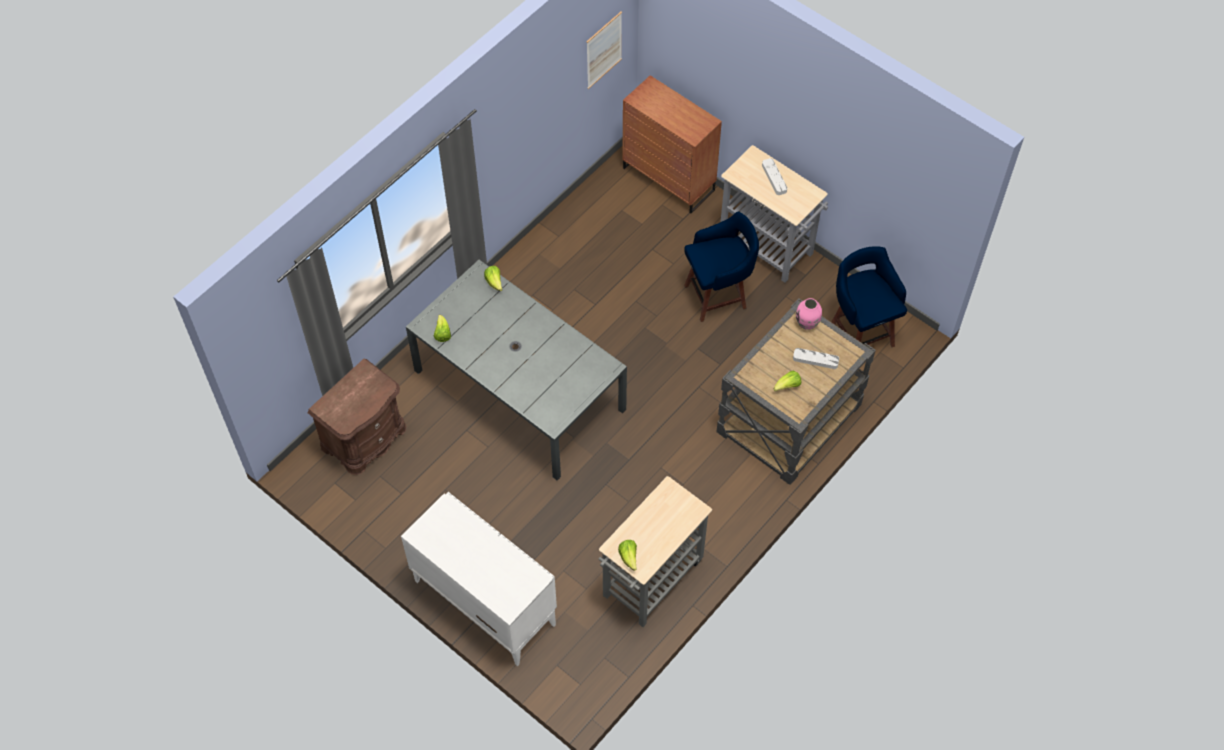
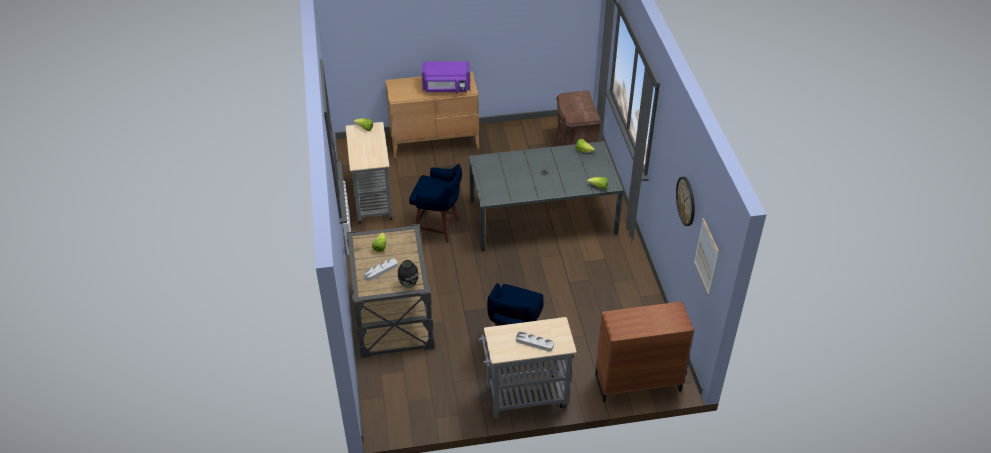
camera: 130 degrees right, 15 degrees down
(464, 537) = (446, 88): none -> purple microwave
(484, 602) = (434, 142): white cabinet -> brown cabinet
(551, 89) = (686, 201): none -> wall clock
(807, 323) = (408, 284): pink vase -> black vase
(860, 333) = (407, 397): blue stool -> blue stool (438, 228)

